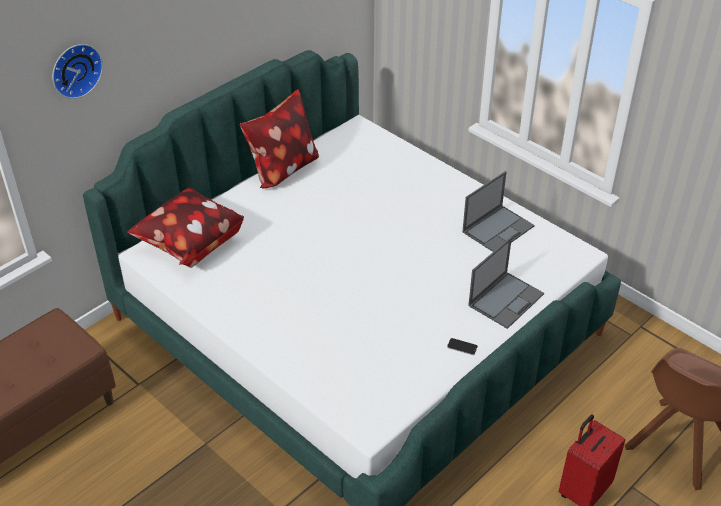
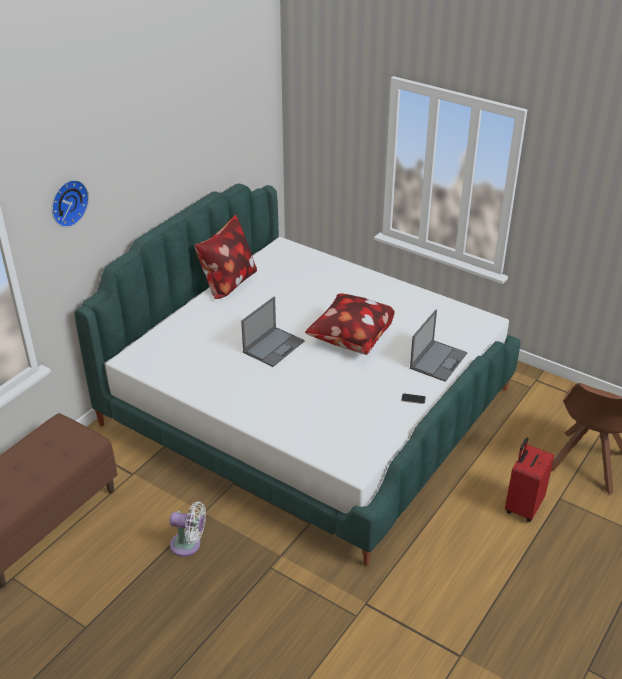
camera: 10 degrees left, 5 degrees down
(179, 481) = (189, 545): none -> white fan
(189, 244) = (165, 348): pillow -> pillow (350, 339)
(498, 228) = (417, 309): laptop -> laptop (274, 346)

